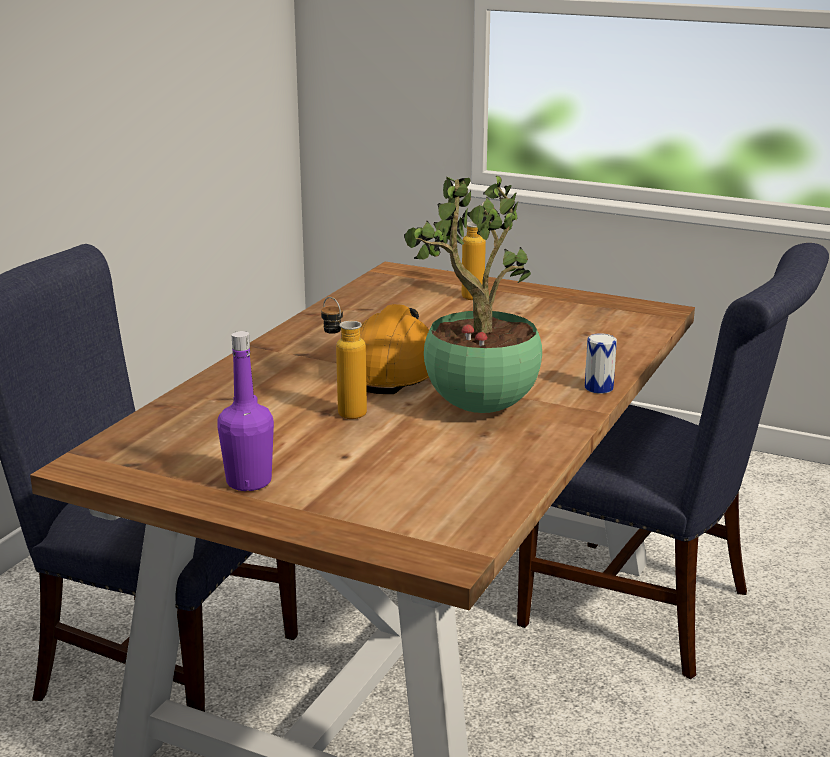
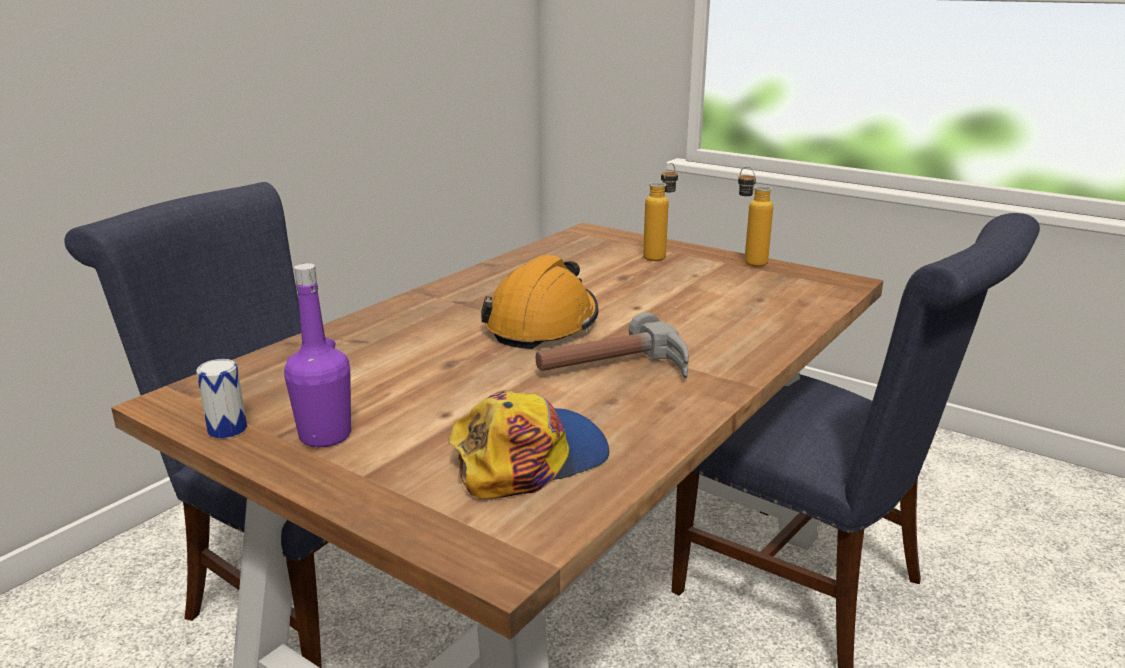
camera: 10 degrees right, 0 degrees up
(344, 410) = (471, 362): bottle -> bottle (748, 261)
(434, 484) = (529, 457): none -> cap
(479, 408) = (616, 371): potted plant -> hammer
(598, 388) = (757, 358): can -> can (227, 429)

